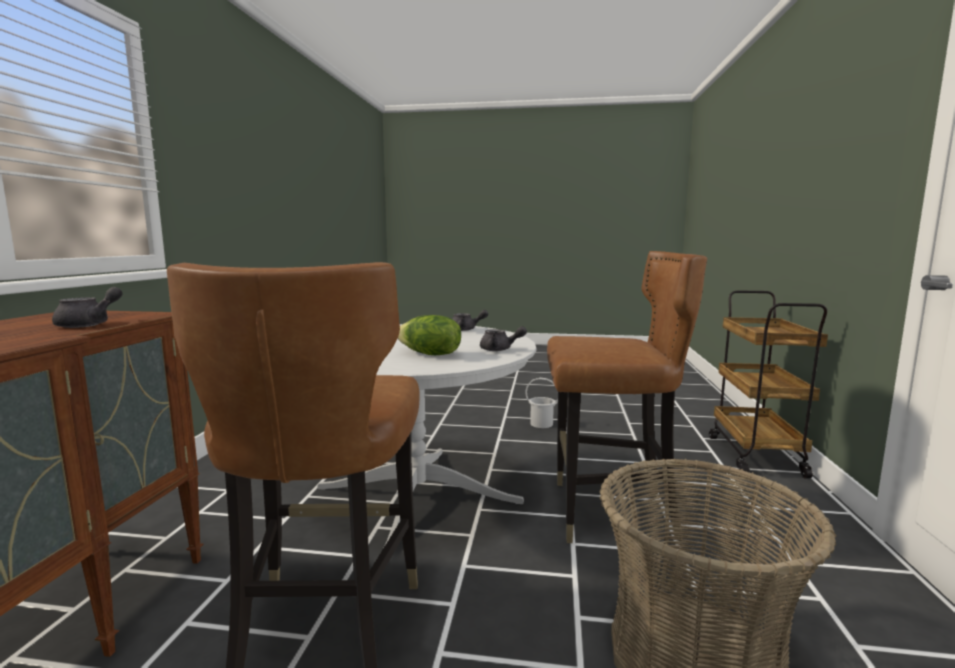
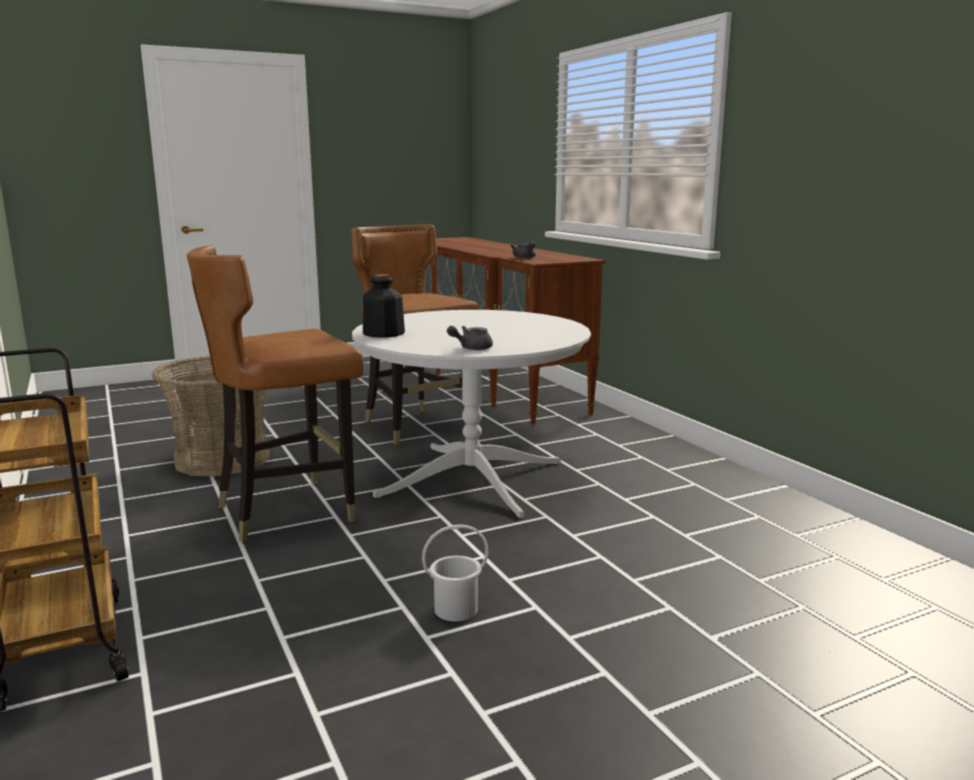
camera: 145 degrees right, 5 degrees up
(430, 354) = (427, 323): lettuce -> none
(500, 349) = (383, 333): grey teapot -> bottle

